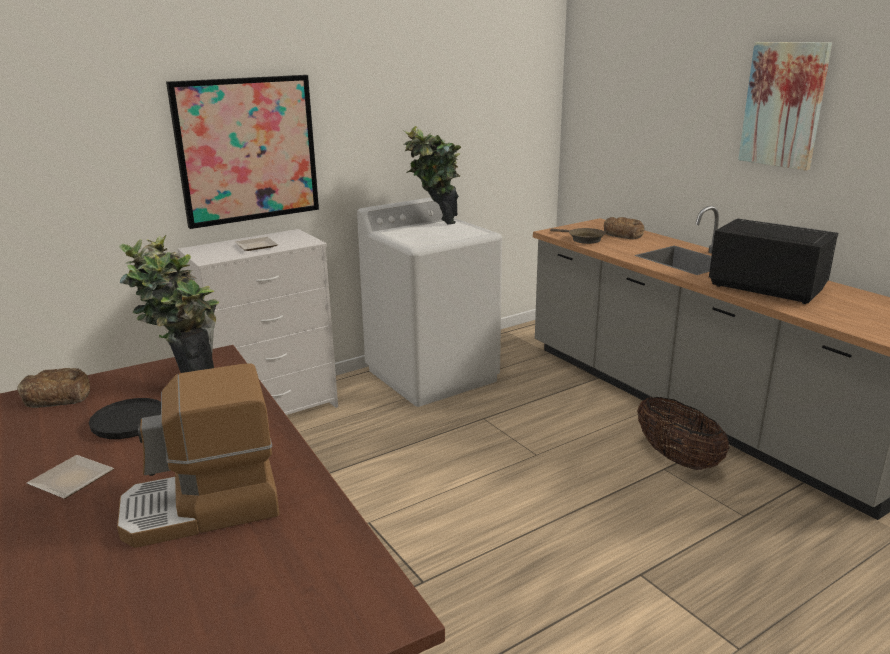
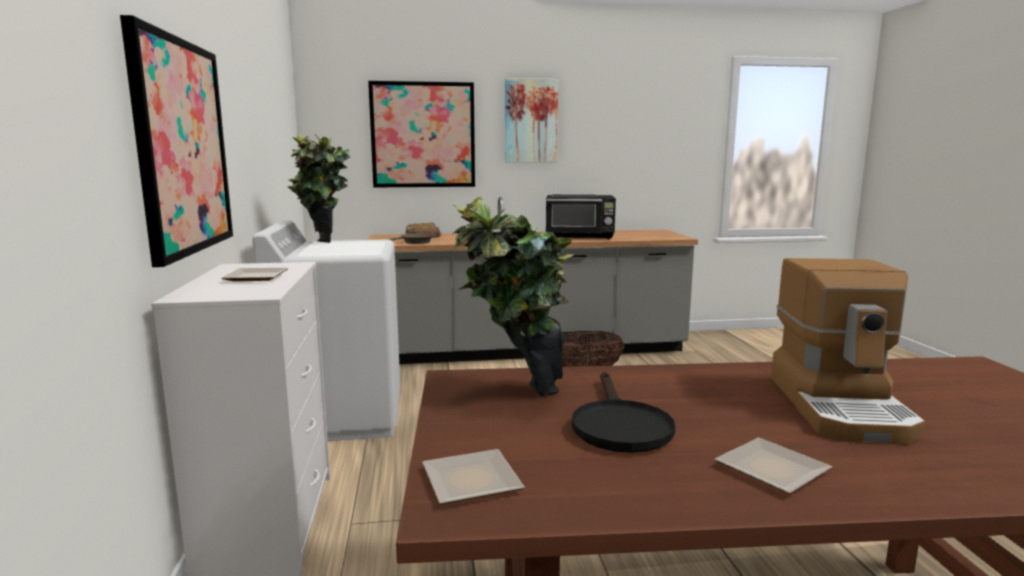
camera: 65 degrees left, 10 degrees down
(57, 396) = (475, 482): bread -> plate
(660, 113) = (423, 135): none -> picture
(765, 288) = (580, 237): black microwave -> black microwave turned 150 degrees counterclockwise

